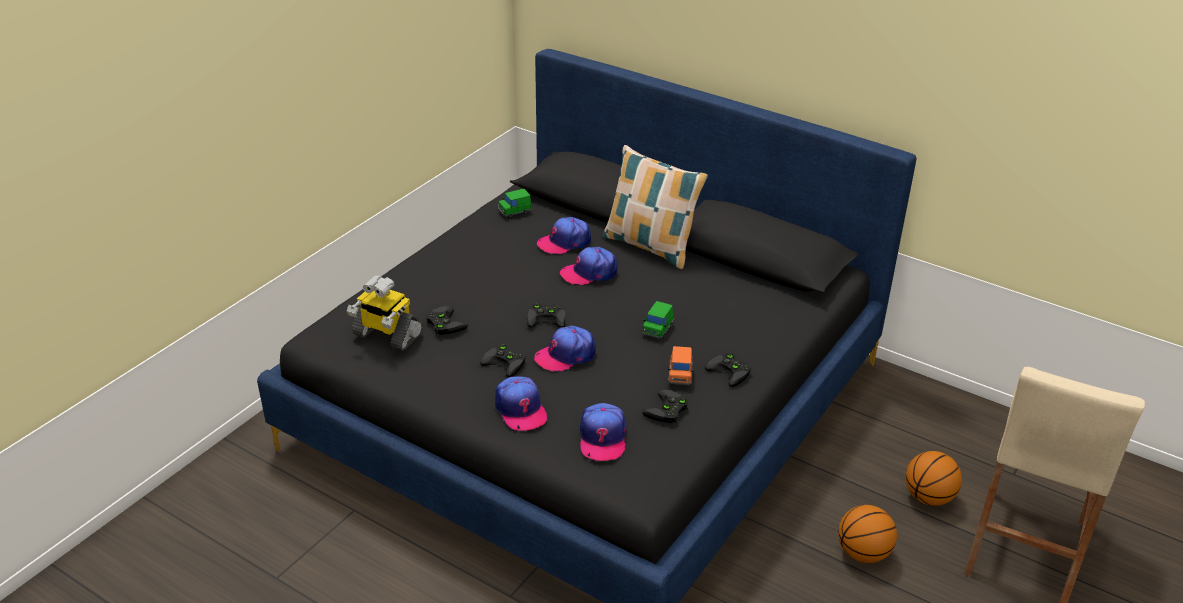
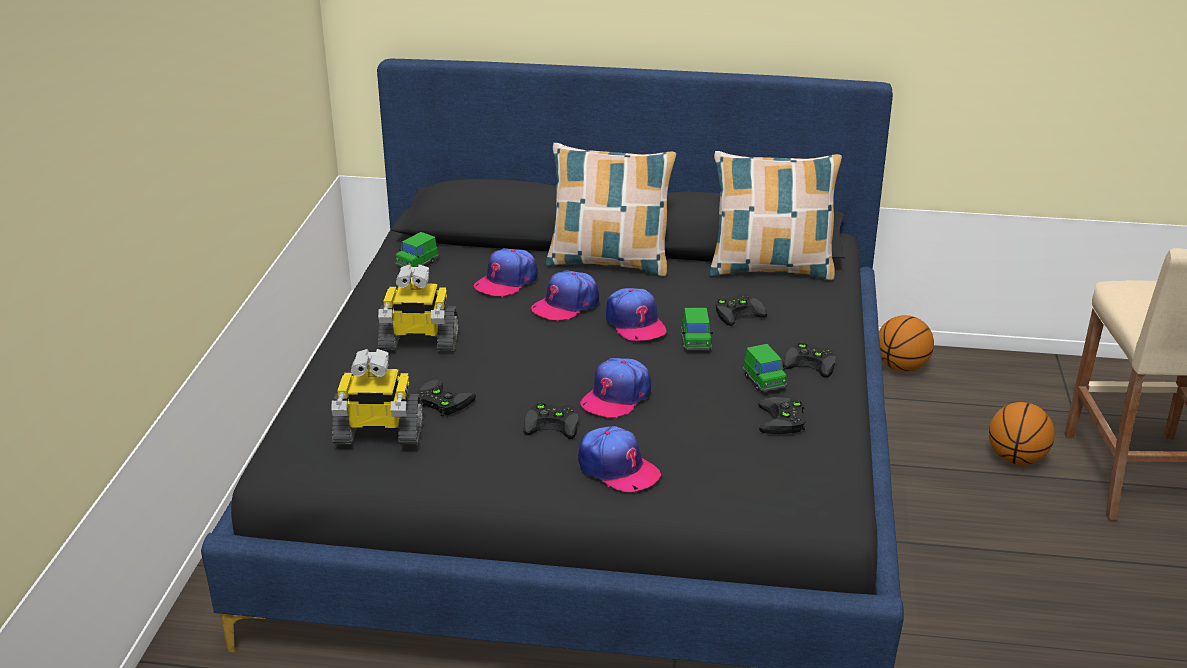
camera: 25 degrees left, 5 degrees down
(466, 274) = (418, 342): none -> toy robot
(548, 318) = (562, 362): black game controller -> black game controller (739, 312)
(602, 438) = (739, 470): cap -> cap (635, 323)
(680, 375) = (764, 381): orange toy car -> green toy car
(768, 285) = (770, 269): none -> pillow
(863, 553) = (1001, 534): basketball -> basketball (902, 367)

